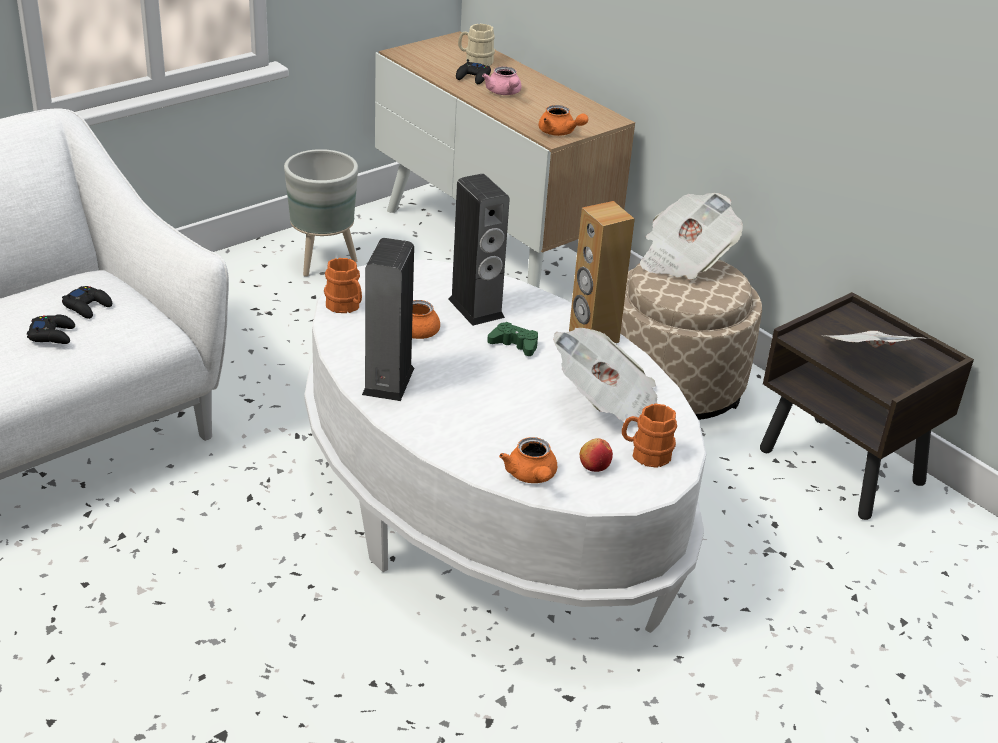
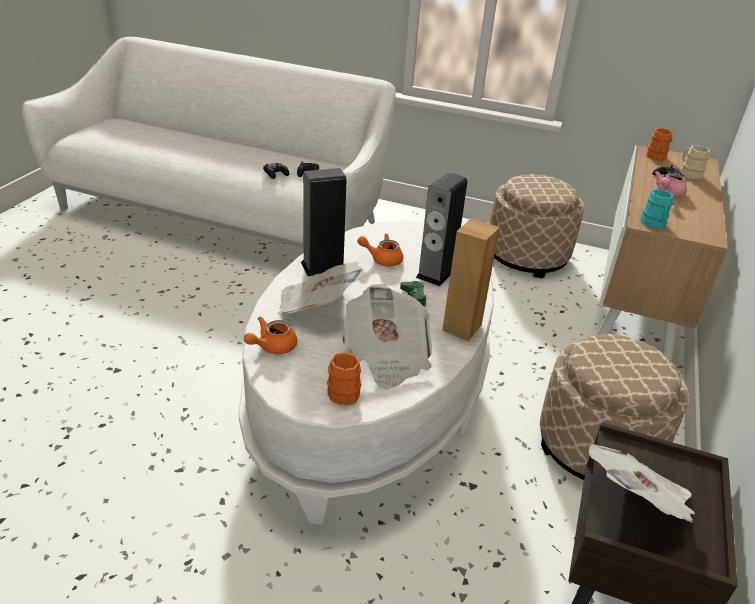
camera: 60 degrees right, 0 degrees up
(323, 261) = (527, 256): grey planter -> beige ottoman
(345, 306) = (382, 231): orange mug -> orange mug (655, 157)
(560, 133) = (653, 224): orange teapot -> turquoise mug
(594, 466) = (306, 370): apple -> none
(684, 259) = (645, 352): newspaper -> newspaper (317, 306)

